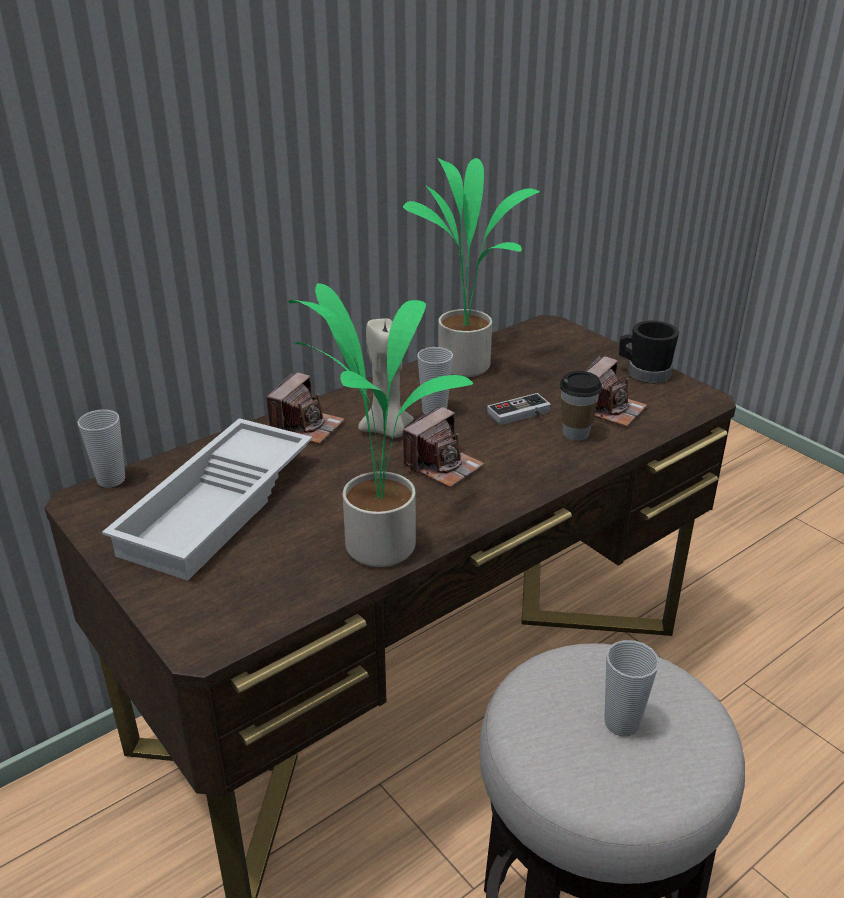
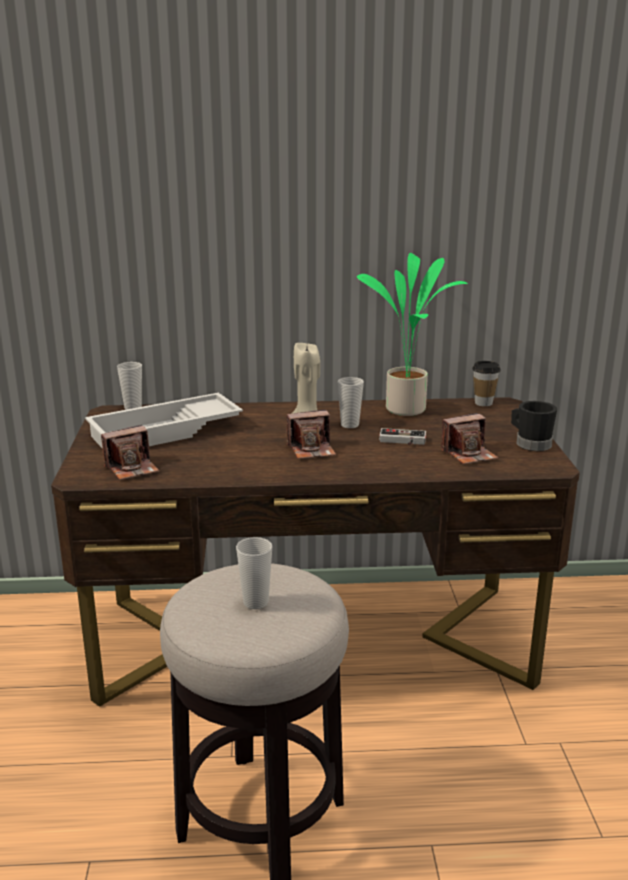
camera: 35 degrees right, 10 degrees down
(306, 427) = (263, 413): camera -> camera (132, 468)
(378, 544) = (220, 470): potted plant -> none
(575, 433) = (423, 459): cup -> cup (483, 403)

